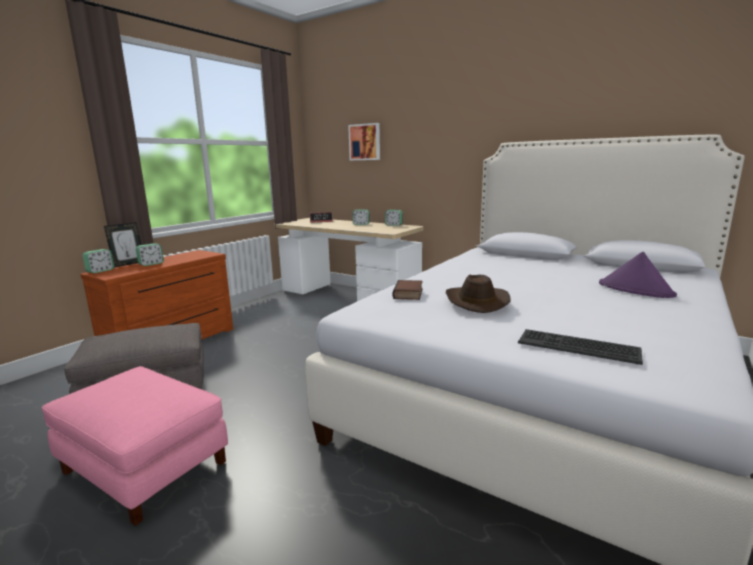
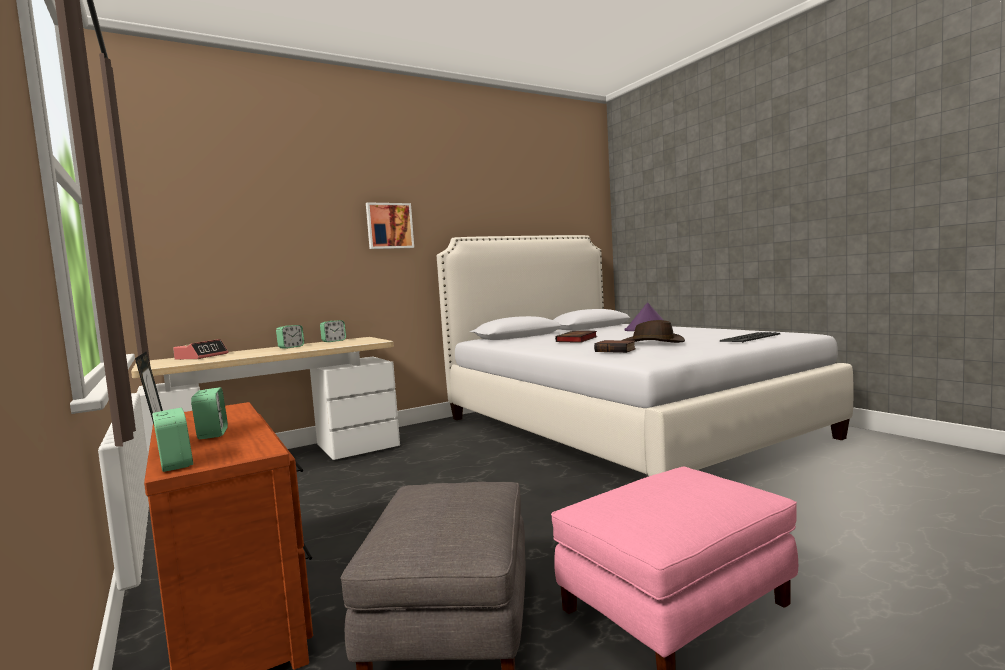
camera: 65 degrees left, 10 degrees down
(365, 142) = (259, 232): picture -> picture (389, 226)
(498, 274) = (576, 340): none -> book

